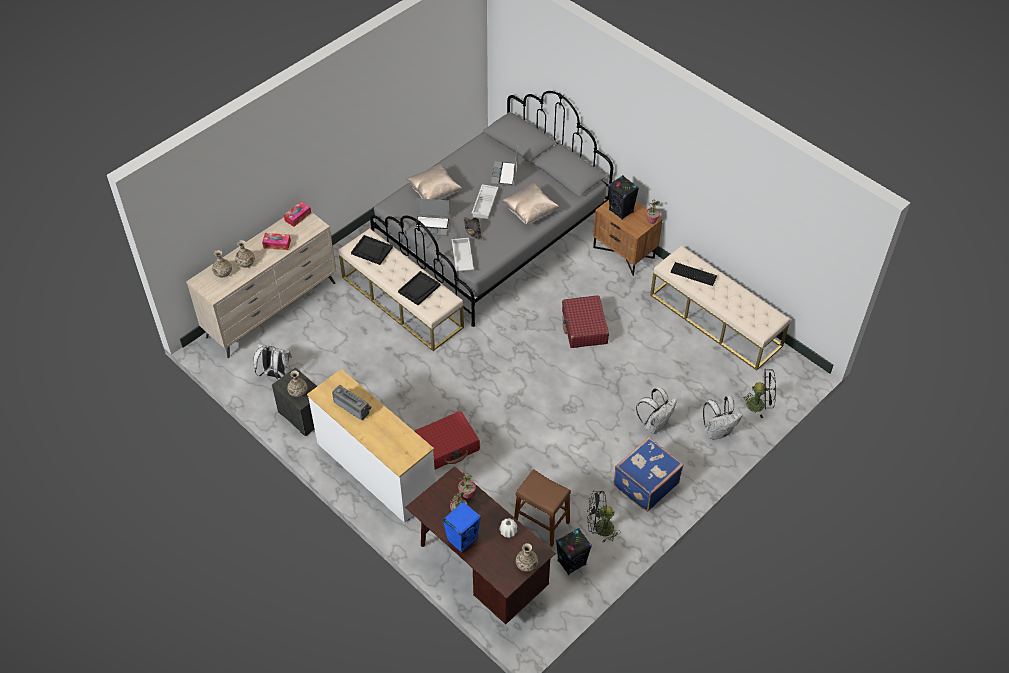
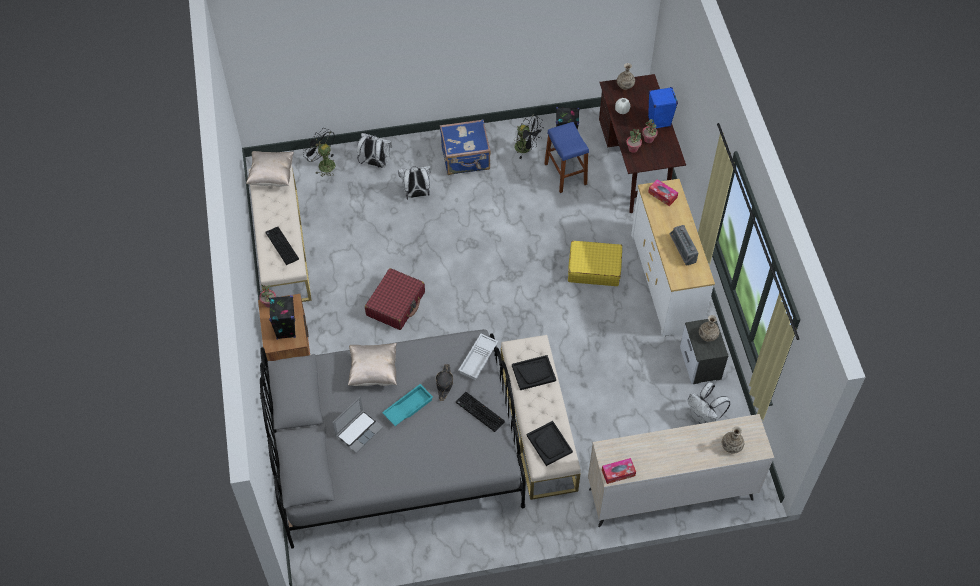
camera: 145 degrees left, 5 degrees up
(246, 263) = (702, 444): vase -> none
(277, 244) = (659, 450): tissue box -> tissue box (662, 195)
(432, 225) = (479, 412): laptop -> keyboard
(434, 192) = (446, 453): beige pillow -> beige pillow (272, 176)
(447, 446) = (594, 268): red suitcase -> yellow suitcase
(485, 204) = (408, 407): white tray -> turquoise tray
(541, 523) = (565, 174): brown stool -> blue stool

